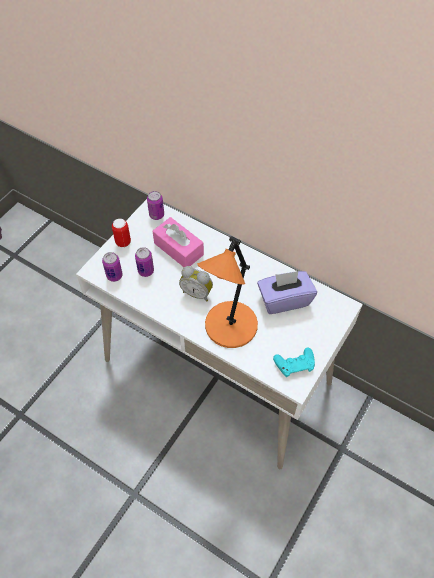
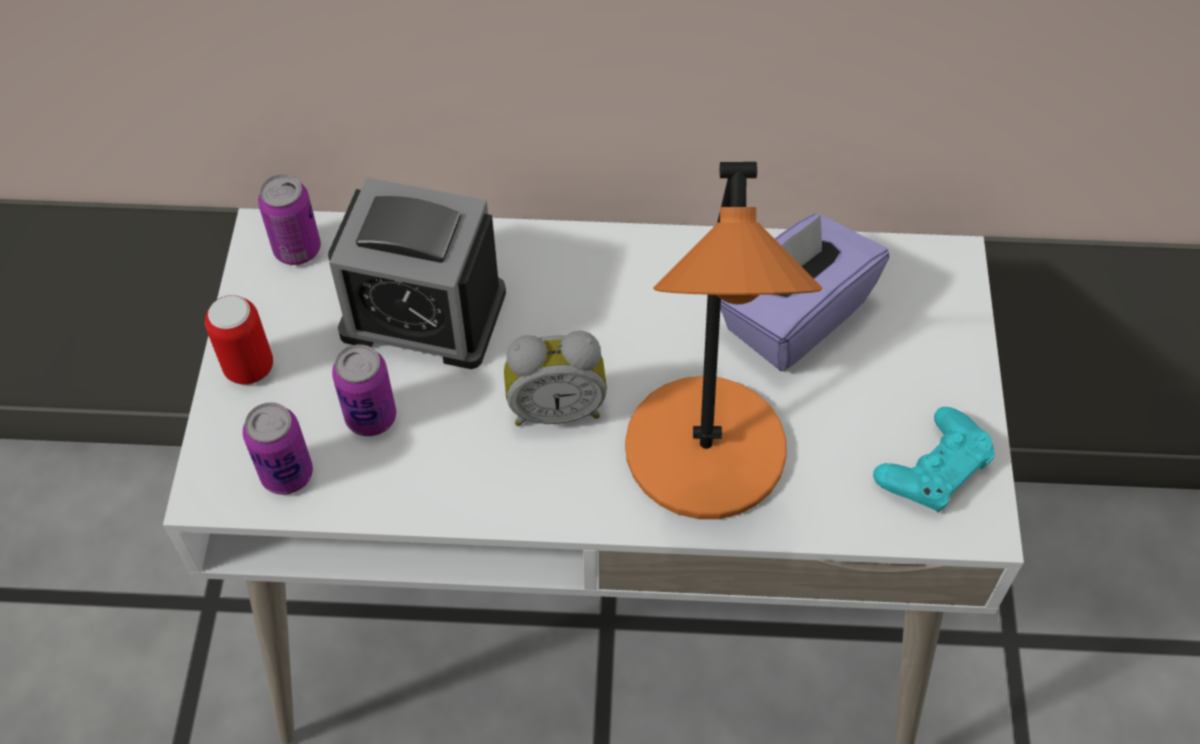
camera: 30 degrees left, 0 degrees up
(178, 249) = (423, 313): pink tissue box -> alarm clock

